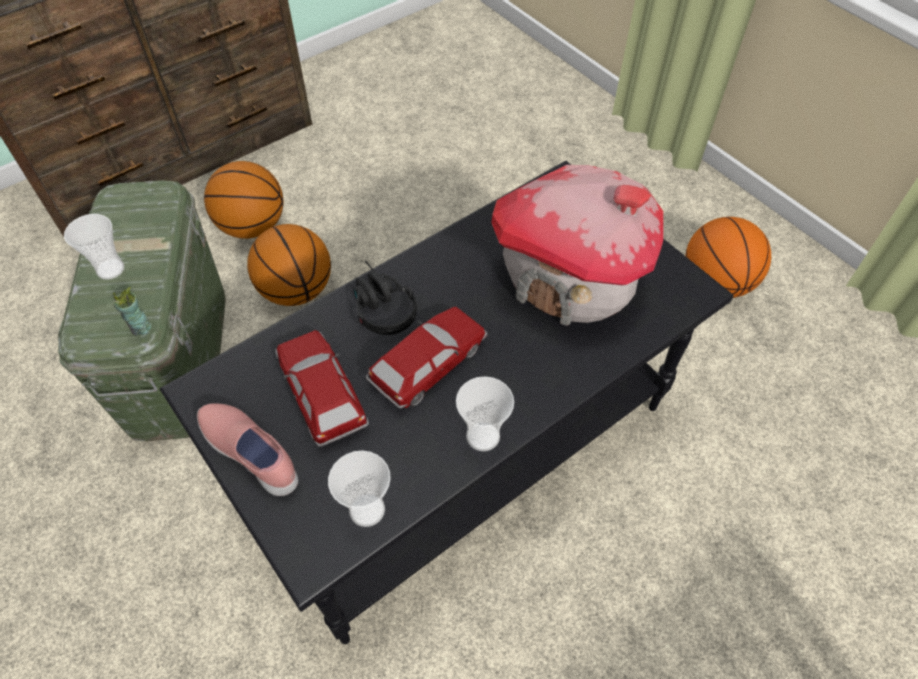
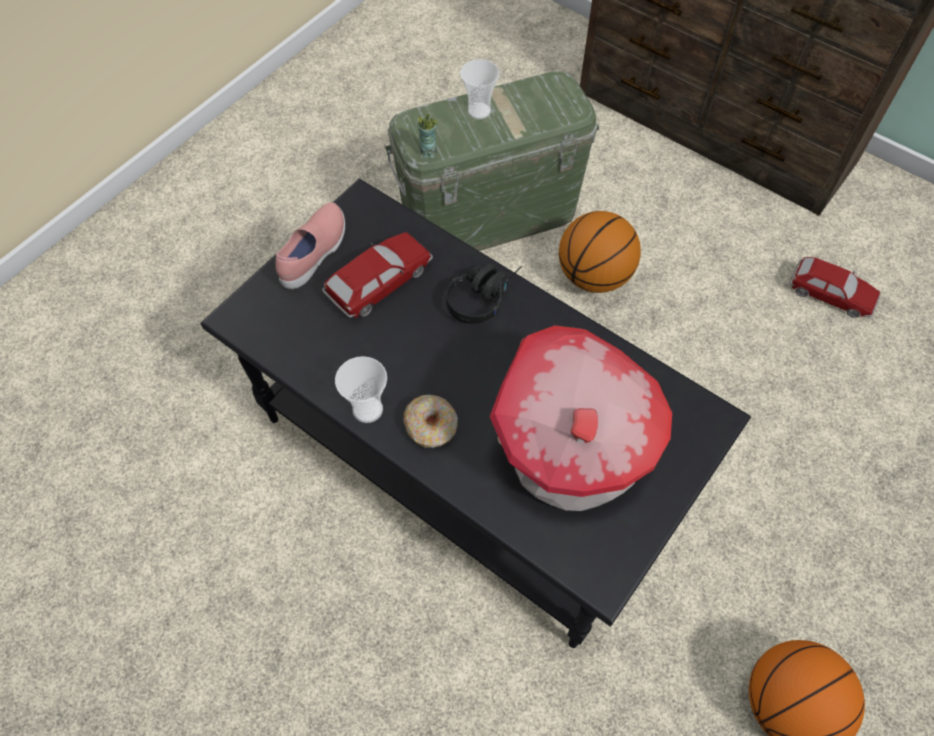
camera: 75 degrees right, 5 degrees up
(252, 226) = (655, 215): basketball -> none
(367, 509) = (282, 342): cup -> none
(429, 363) = (431, 350): toy car -> toy car (831, 294)
(518, 382) = (431, 426): none -> donut

